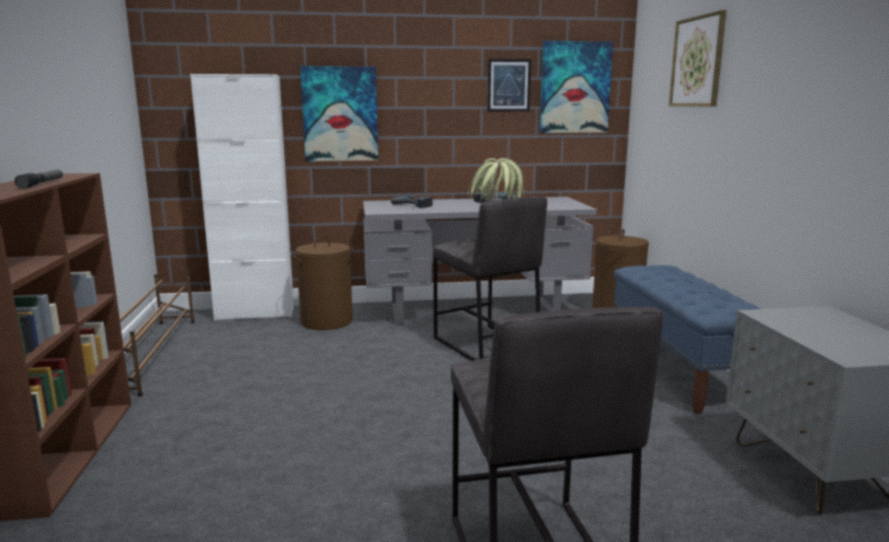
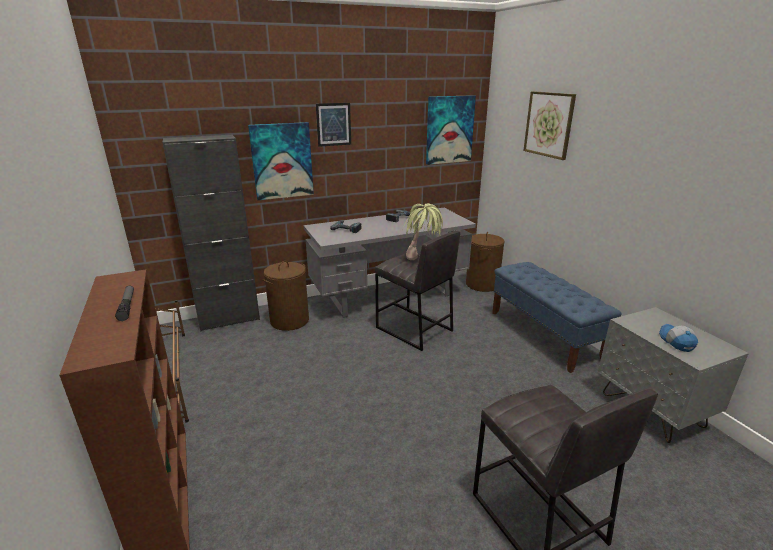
camera: 15 degrees left, 10 degrees up
(255, 313) = (229, 319): white cabinet -> black cabinet
(509, 85) = (405, 131): picture -> picture (333, 124)
(830, 338) = (676, 342): none -> cap

